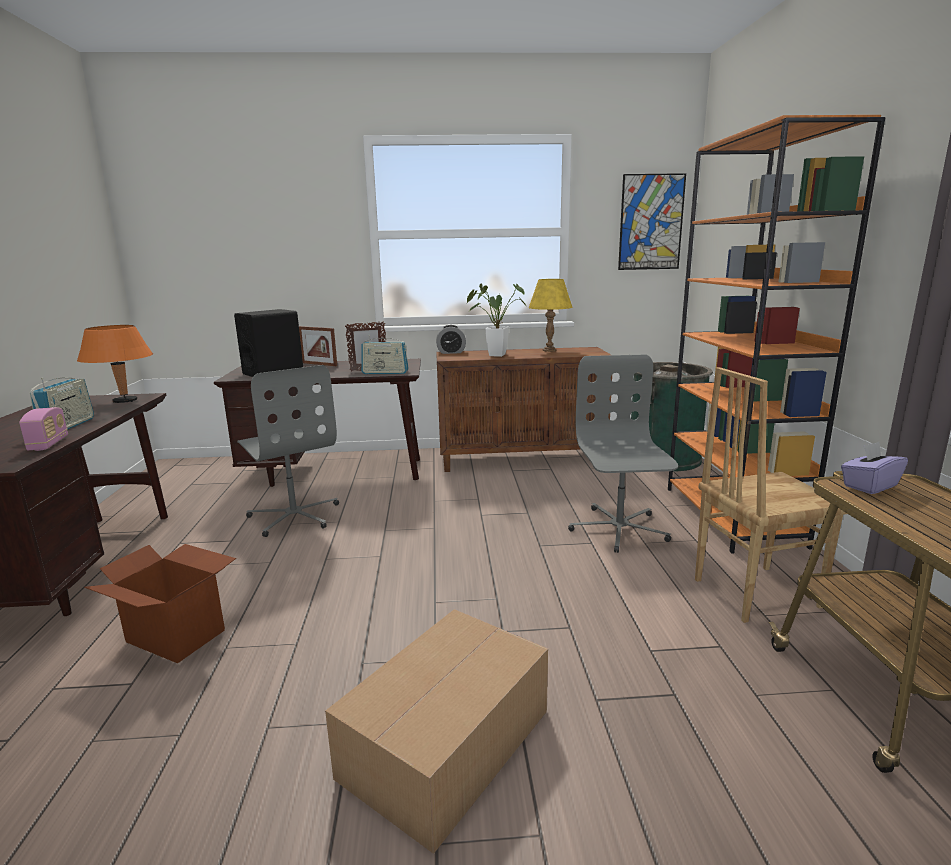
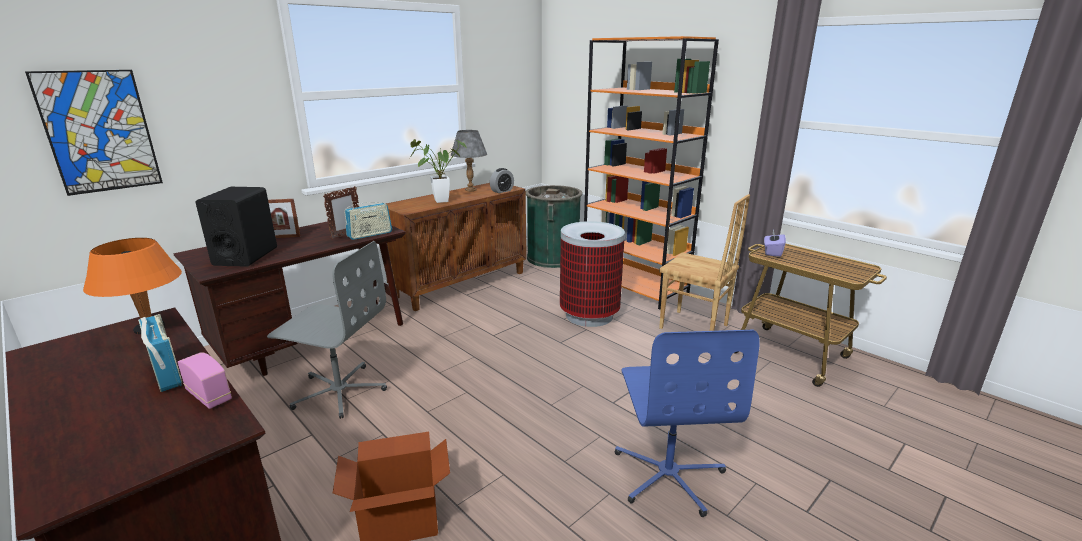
camera: 40 degrees left, 5 degrees up
(443, 744) = (668, 474): cardboard box -> blue office chair
(451, 352) = (395, 204): alarm clock -> alarm clock (502, 191)
(549, 350) = (470, 190): yellow table lamp -> grey table lamp
(618, 529) = (589, 315): grey office chair -> trash can
(651, 222) = (516, 79): picture -> picture (99, 132)
(753, 592) = (693, 327): brown chair -> brown chair turned 90 degrees counterclockwise

